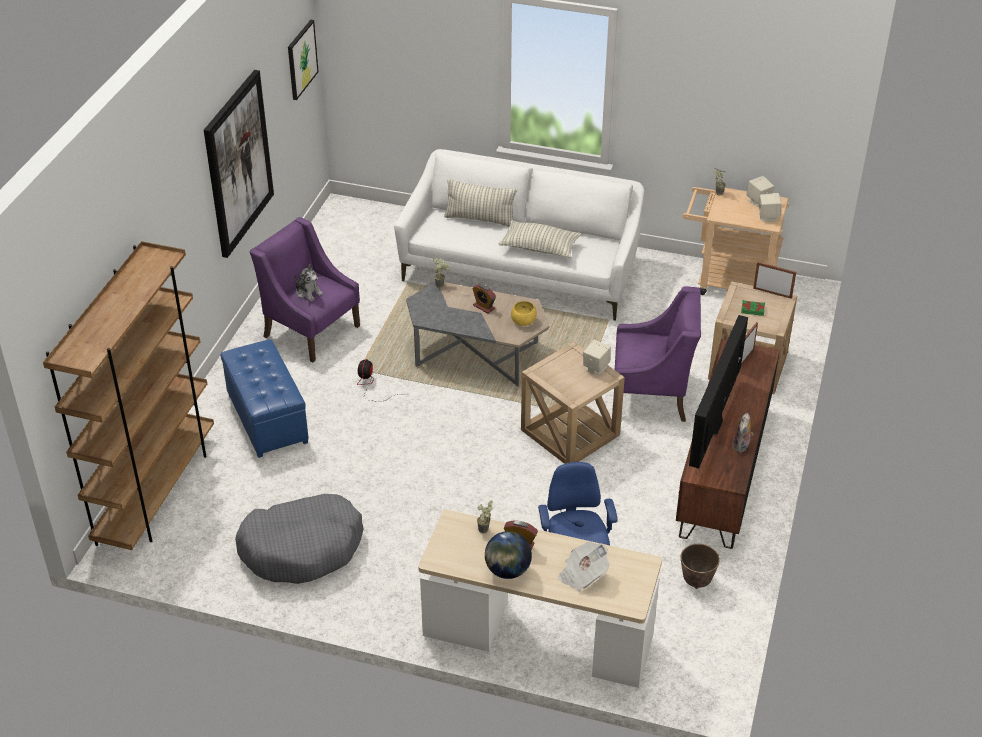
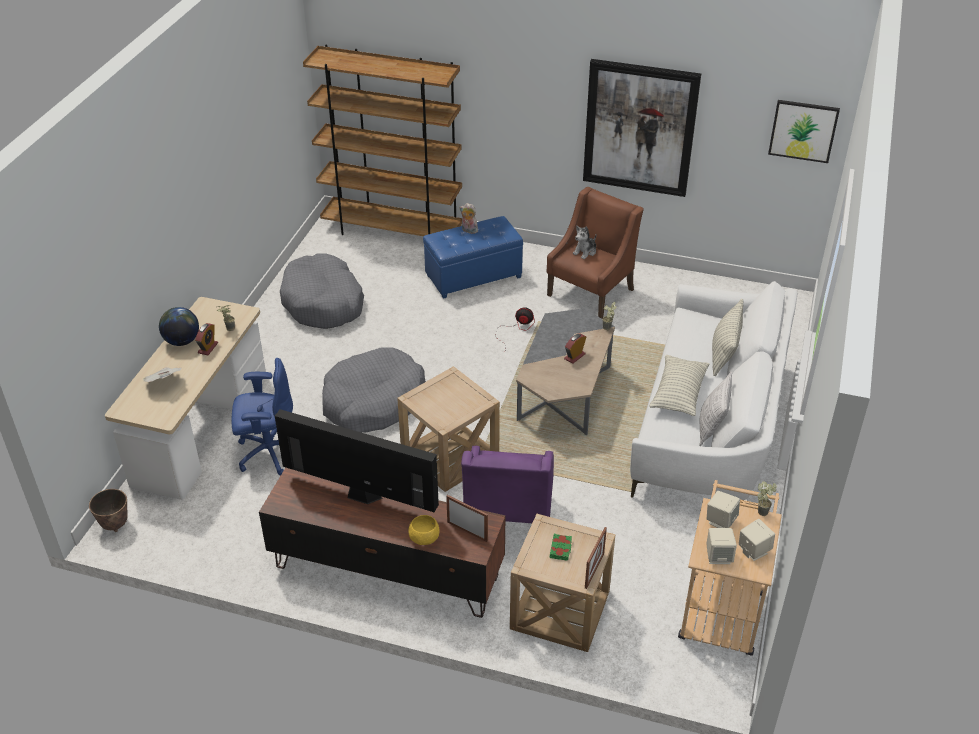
camera: 90 degrees right, 0 degrees up
(311, 330) = (591, 292): purple armchair -> brown armchair
(489, 492) = (373, 401): none -> grey dog bed
(523, 322) = (553, 382): yellow bowl -> yellow bowl (424, 538)
(582, 235) = (711, 428): none -> pillow
(595, 367) = (457, 415): beige speaker -> beige speaker (720, 521)
(697, 581) = (239, 536): planter -> planter (114, 525)
(742, 446) = (327, 515): plush toy -> plush toy (468, 231)

